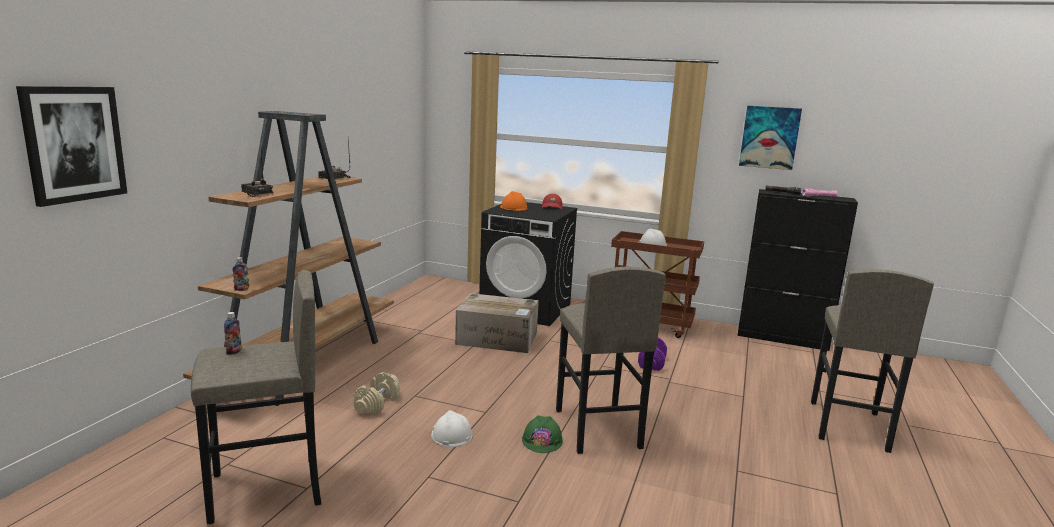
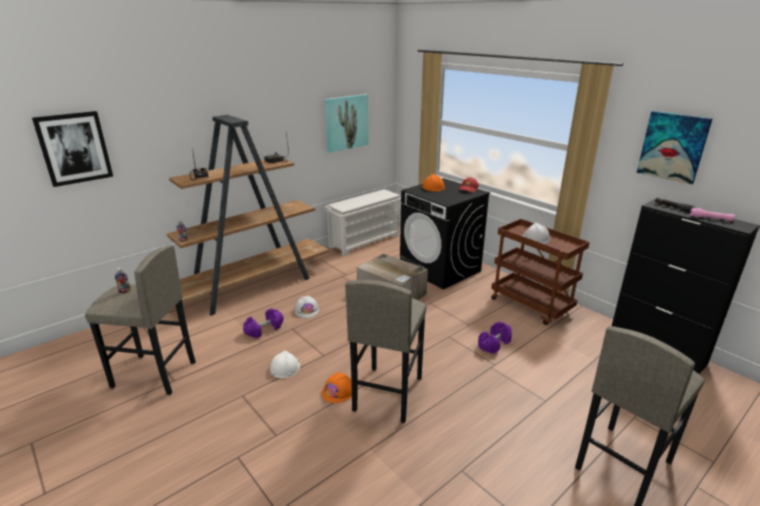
camera: 30 degrees right, 10 degrees up
(377, 404) = (264, 329): beige dumbbell -> purple dumbbell
(383, 137) = (346, 122): none -> picture
(407, 295) = (365, 241): none -> white shoe rack
(412, 373) = (306, 310): none -> white hard hat
(542, 440) = (338, 391): green hard hat -> orange hard hat

